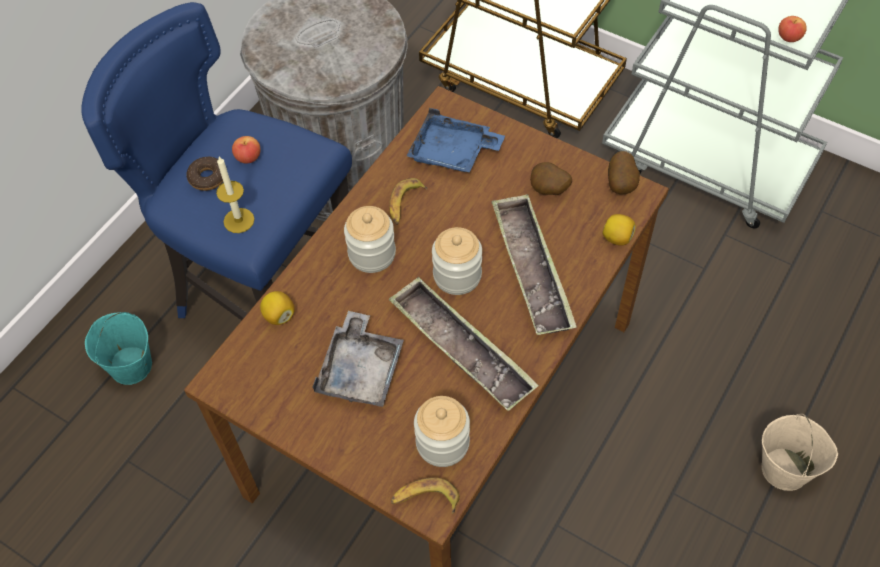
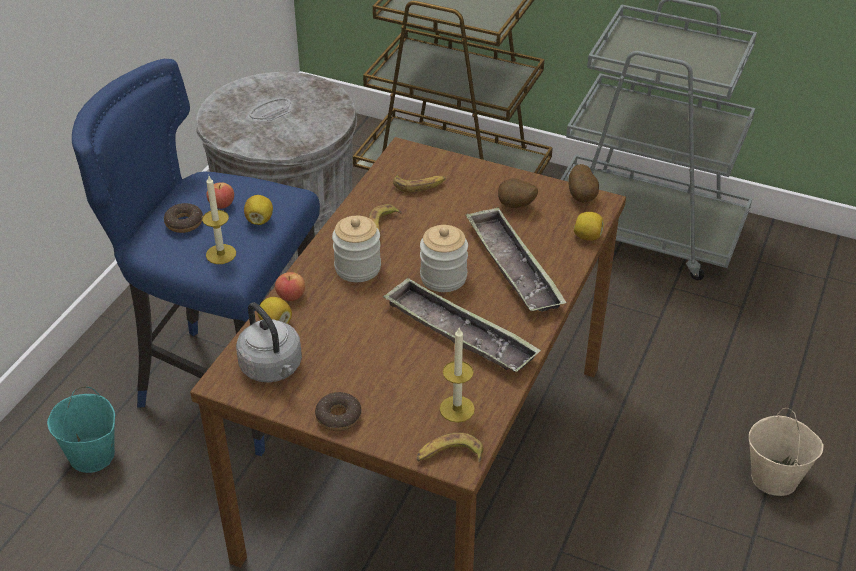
camera: 10 degrees left, 15 degrees down
(268, 371) = (273, 368): none -> grey kettle
(283, 180) = (259, 220): none -> lemon
(323, 438) = (338, 416): none -> donut
(361, 370) = (365, 359): grey tray -> none
(442, 443) = (457, 409): jar -> candle
(453, 152) = (419, 185): blue tray -> banana
(789, 37) = (707, 77): apple -> apple (291, 296)

